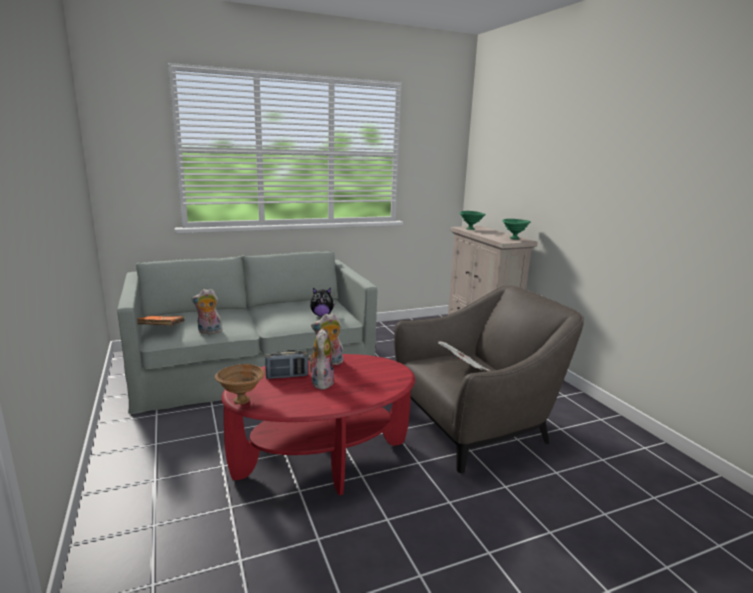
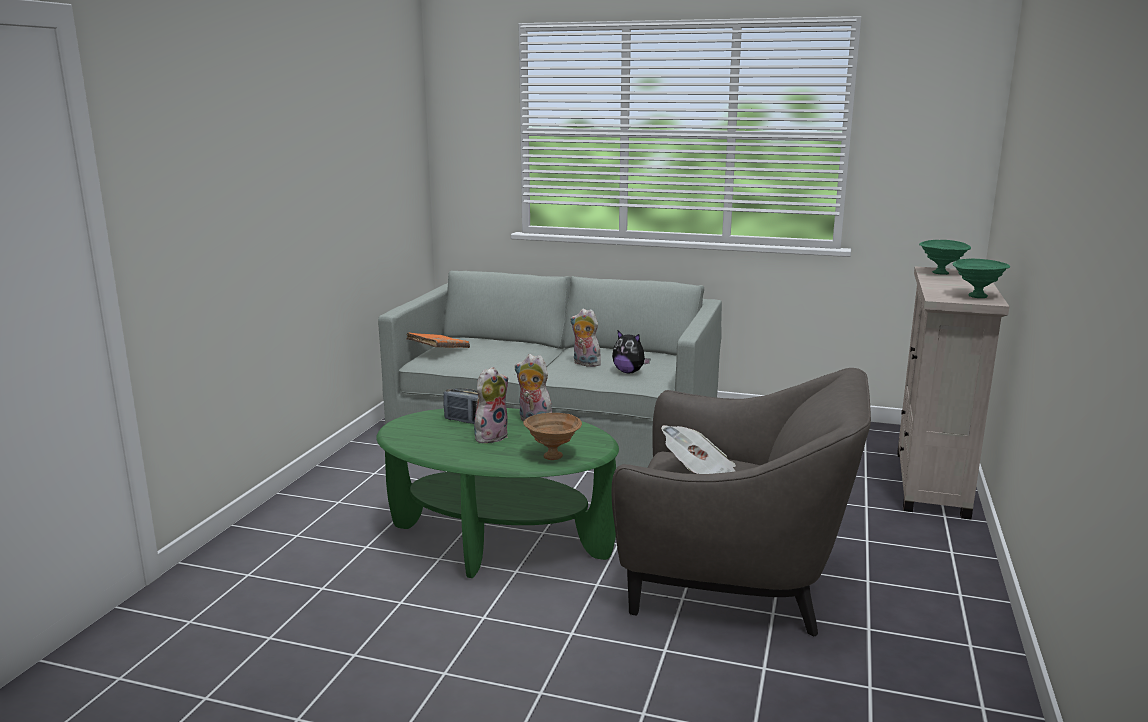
camera: 40 degrees right, 0 degrees up
(209, 331) = (477, 363): plush toy -> plush toy (585, 364)
(240, 400) = (392, 430): brown bowl -> brown bowl (552, 456)
(323, 460) = (499, 542): red coffee table -> green coffee table

